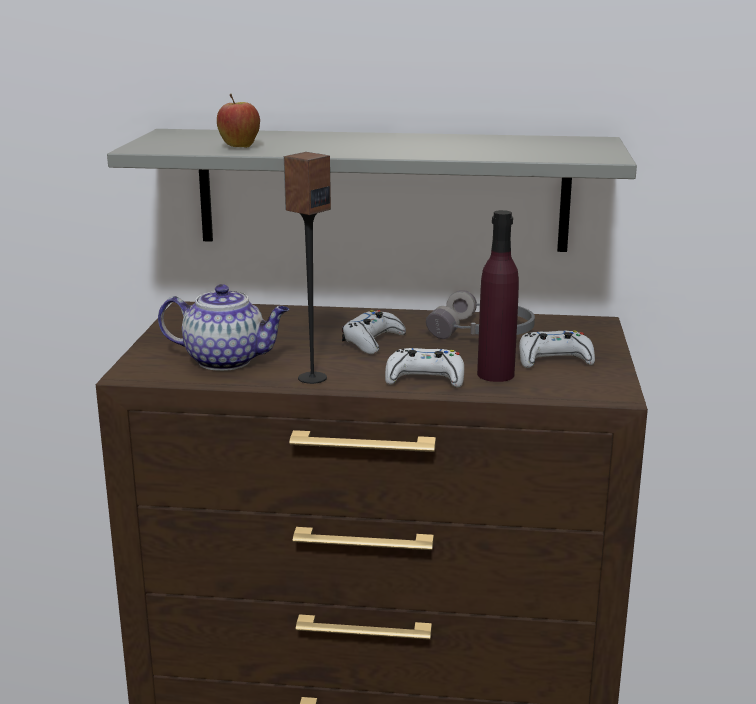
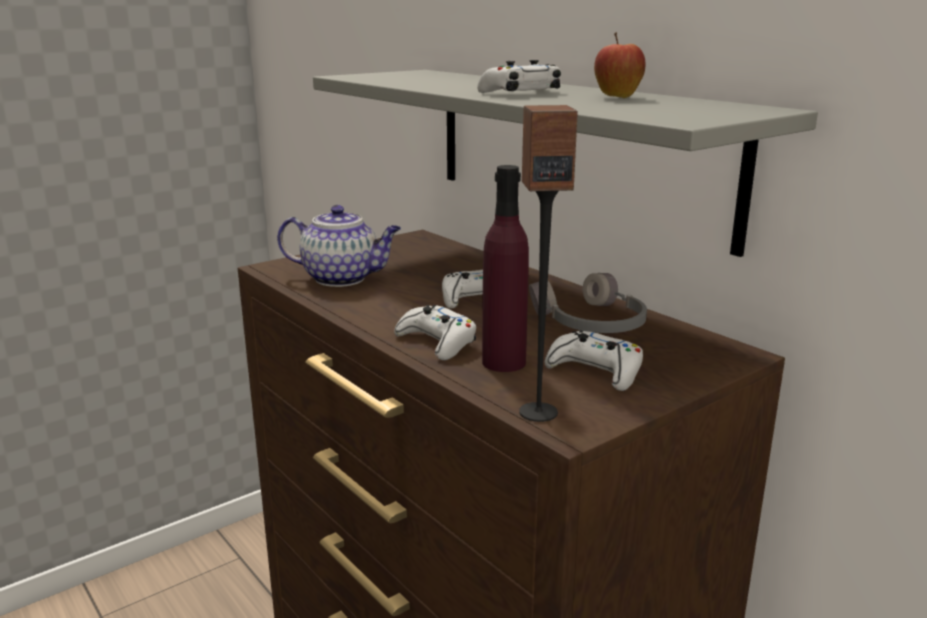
camera: 45 degrees right, 0 degrees up
(227, 360) = (343, 278): teapot -> teapot turned 45 degrees counterclockwise
(239, 147) = (405, 81): apple -> apple (617, 97)
(312, 378) = (360, 310): speaker -> speaker (538, 412)
(395, 147) = (521, 92): none -> white game controller

